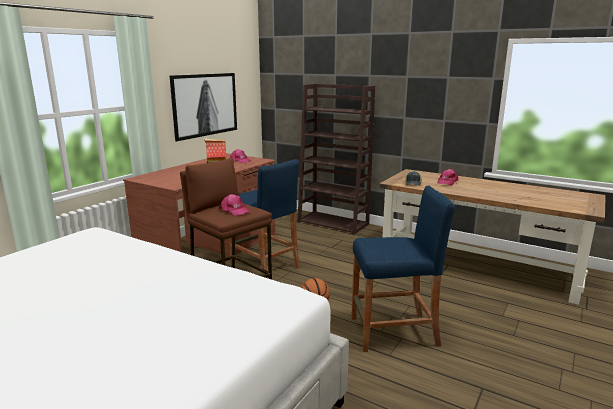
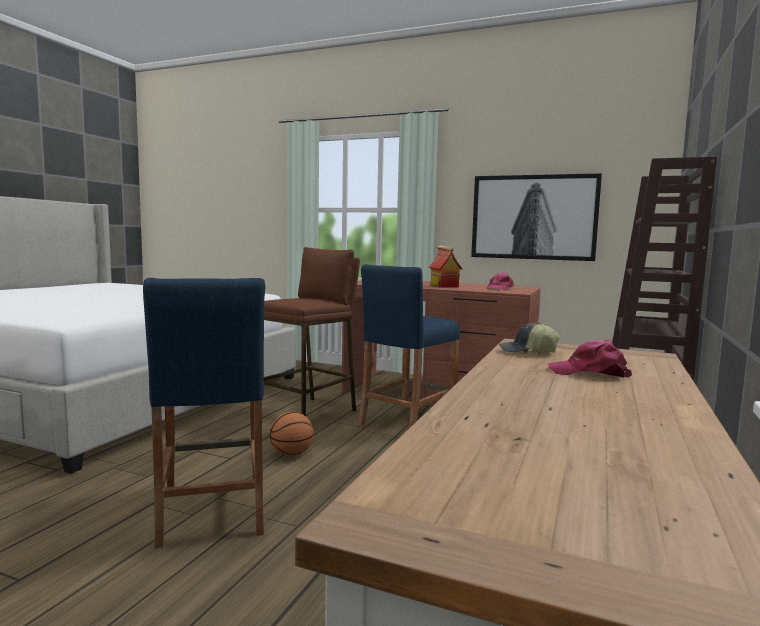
camera: 80 degrees right, 10 degrees down
(234, 210) = (298, 300): pink cap -> none

